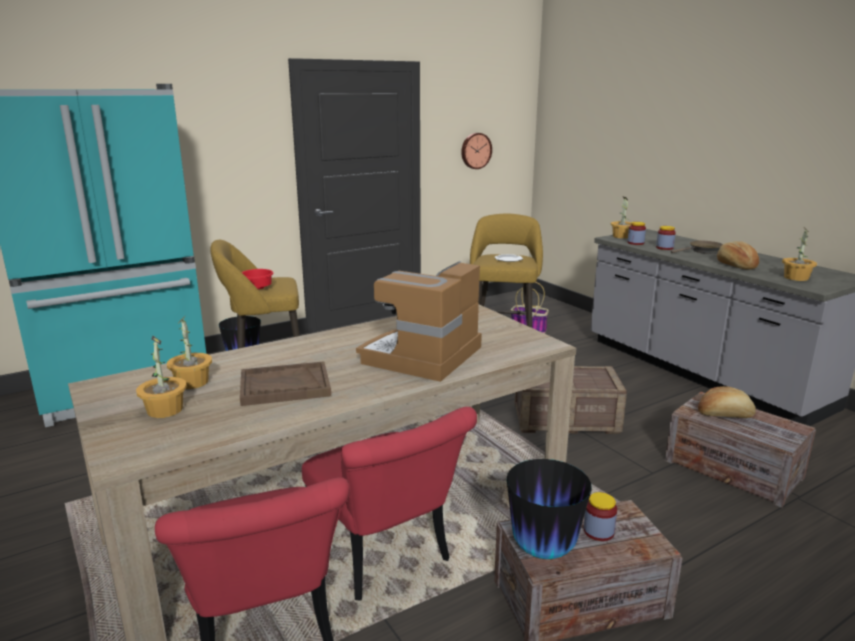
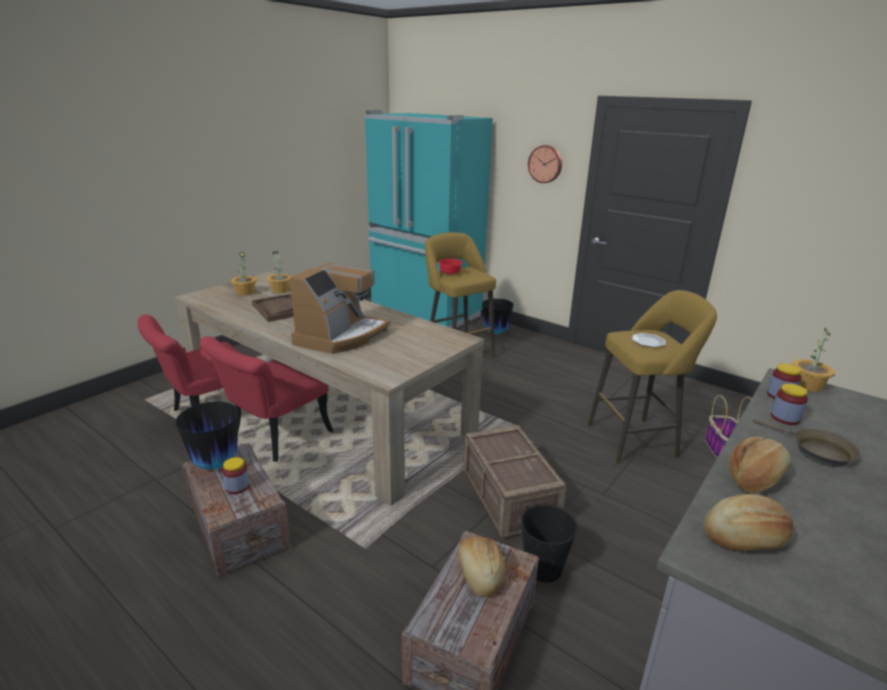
camera: 70 degrees right, 5 degrees up
(423, 356) = (341, 336): coffee machine -> coffee machine turned 105 degrees clockwise
(475, 150) = (818, 221): wall clock -> wall clock (545, 164)
(654, 424) = (543, 567): none -> black bucket
(795, 278) = (745, 538): potted plant -> bread

